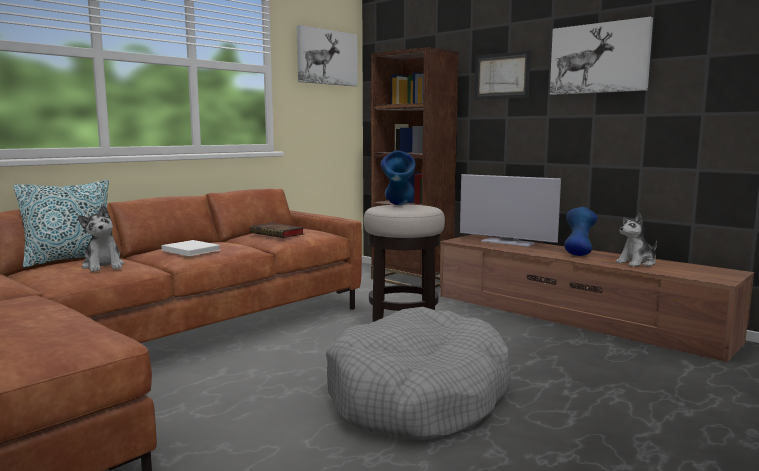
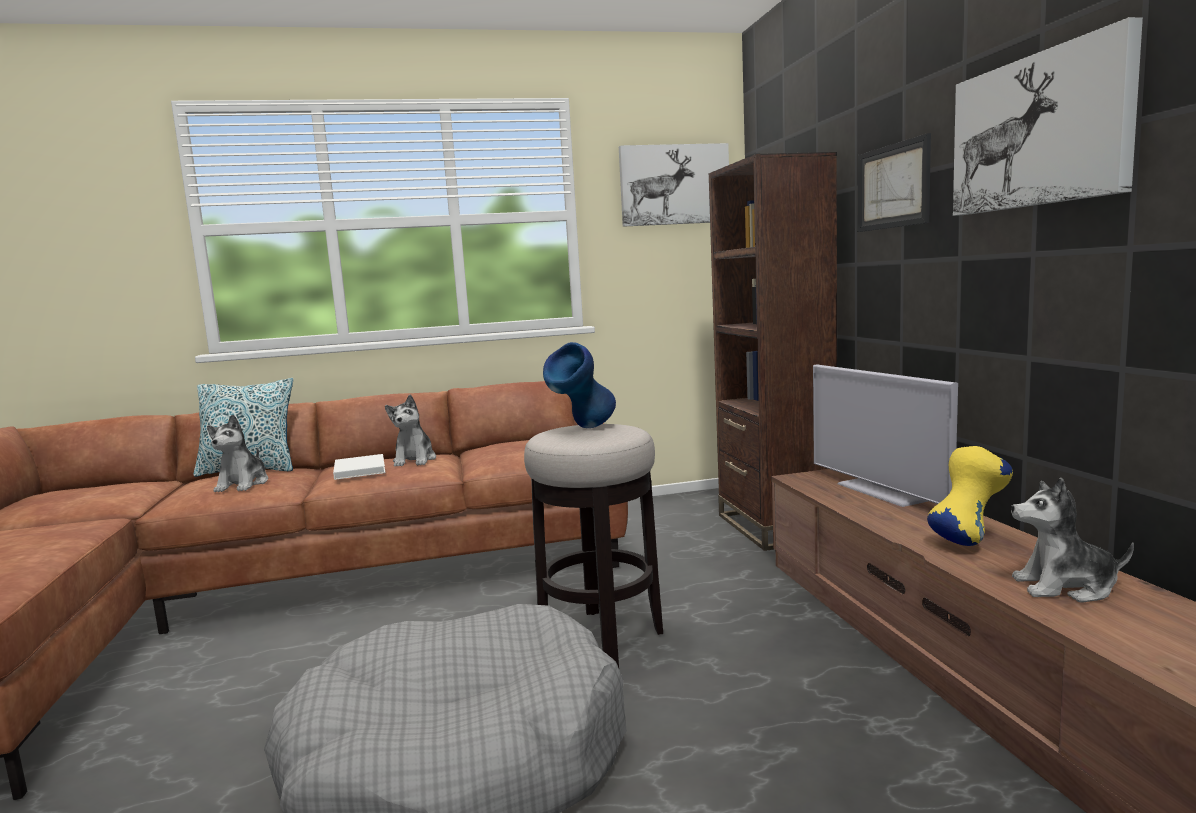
camera: 35 degrees right, 0 degrees up
(218, 244) = (415, 460): none -> plush toy
(278, 234) = (504, 450): book -> none
(578, 254) = (967, 541): blue vase -> yellow vase

